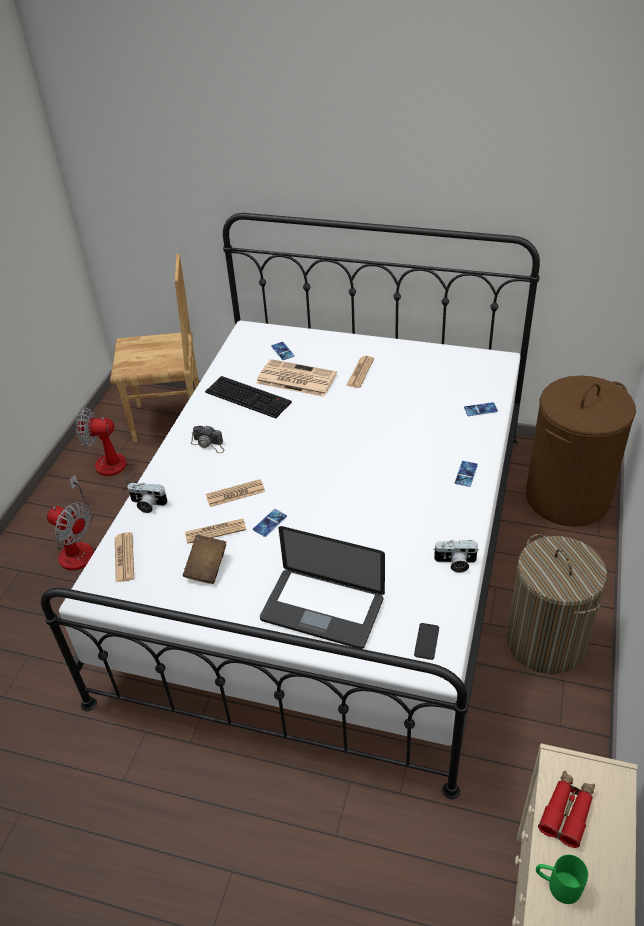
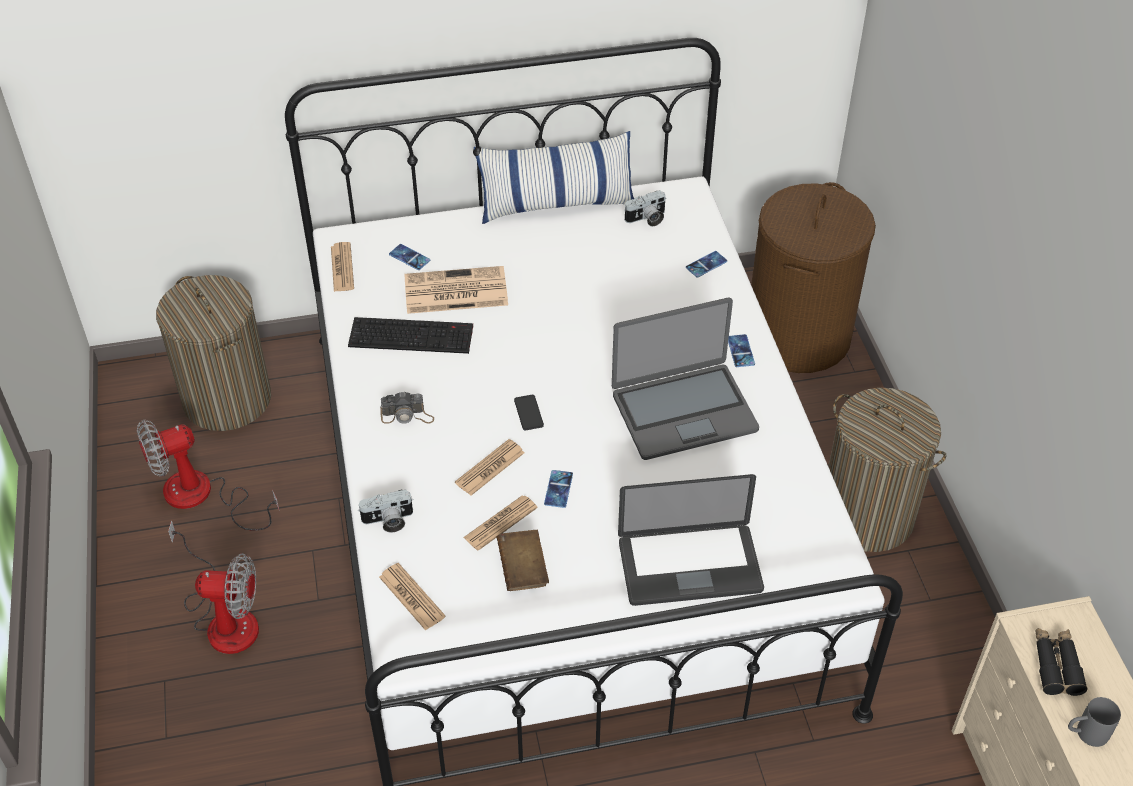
camera: 30 degrees left, 5 degrees up
(169, 421) = (227, 399): brown chair -> laundry basket
(360, 372) = (531, 258): newspaper -> newspaper (342, 268)
(394, 501) = (683, 411): none -> laptop
(401, 344) = (556, 203): none -> pillow
(426, 641) = (820, 557): phone -> phone (528, 413)
(455, 563) = (795, 460): camera -> camera (647, 219)
(557, 885) = (1085, 734): green mug -> grey mug
(567, 811) = (1056, 665): red binoculars -> black binoculars

